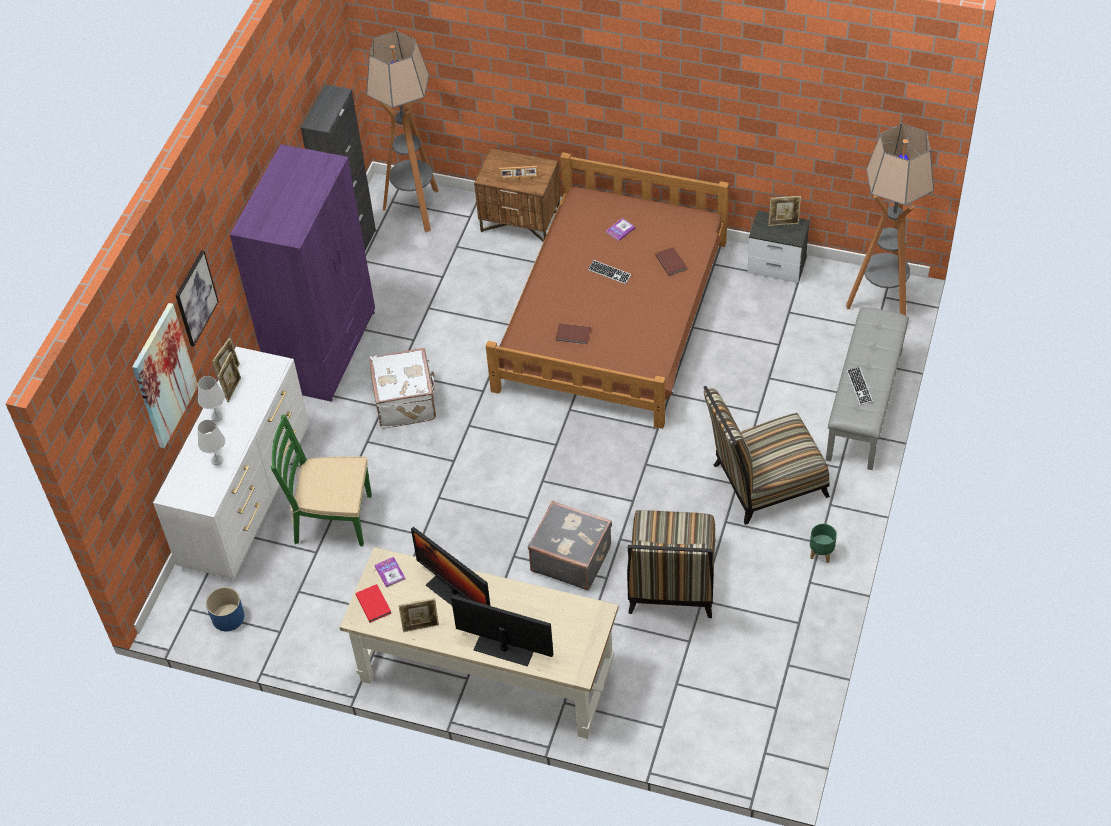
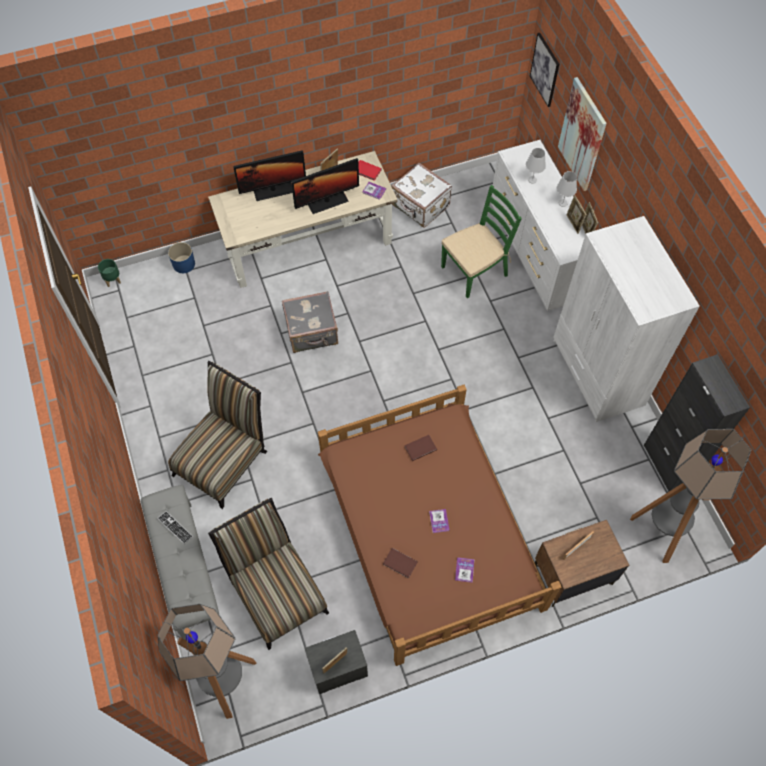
camera: 140 degrees right, 10 degrees up
(195, 298) = (615, 172): picture -> picture (545, 70)
(228, 617) = (474, 188): blue planter -> blue planter (184, 264)
(324, 349) = (597, 373): purple wardrobe -> white wardrobe
(406, 401) = (507, 370): white suitcase -> white suitcase (420, 206)
(454, 592) = (327, 201): monitor -> monitor turned 150 degrees clockwise
(609, 273) = (439, 521): keyboard -> book
(671, 582) = (238, 354): chair -> chair (276, 591)
(821, 554) = (153, 430): green planter -> green planter (113, 280)

